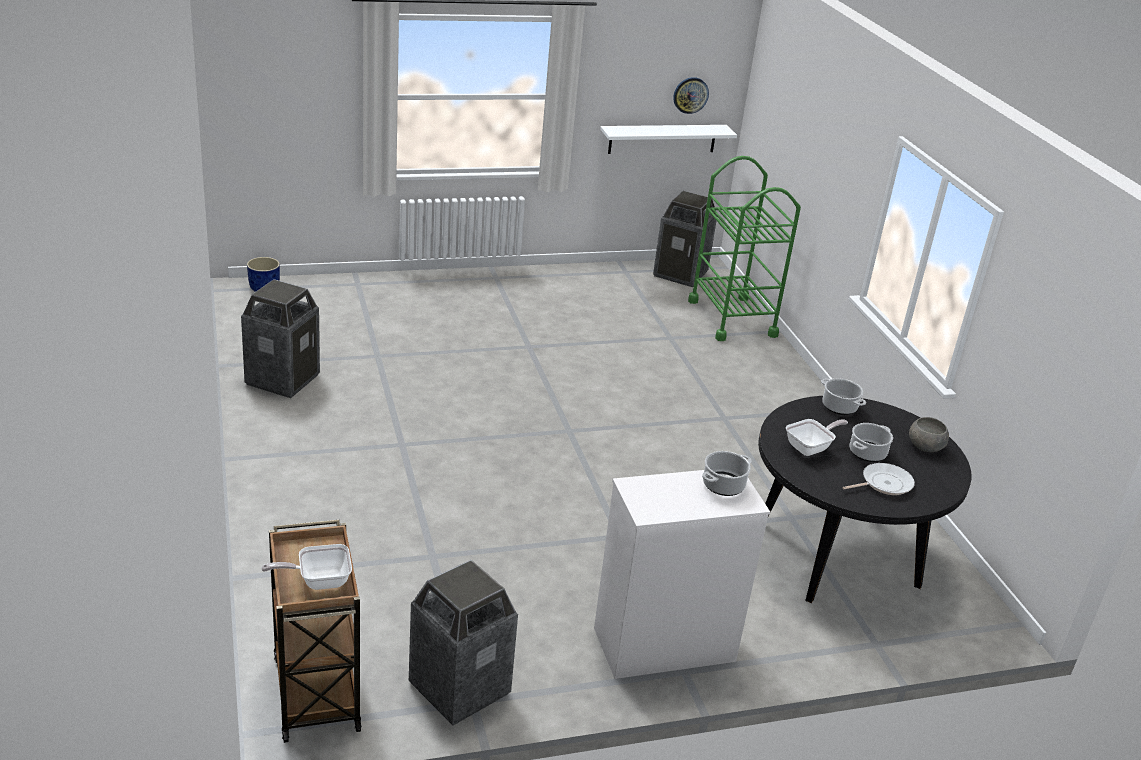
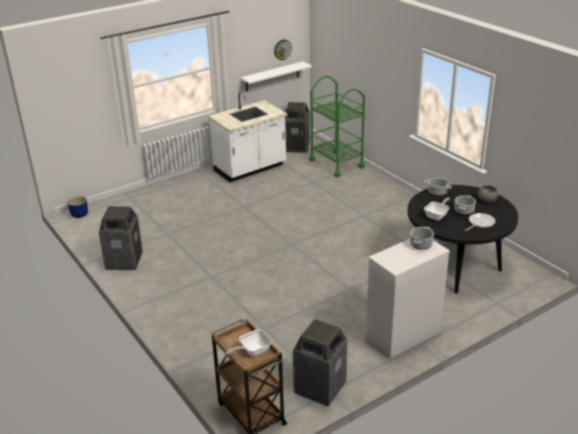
camera: 15 degrees left, 0 degrees up
(579, 288) = (250, 169): none -> white counter

